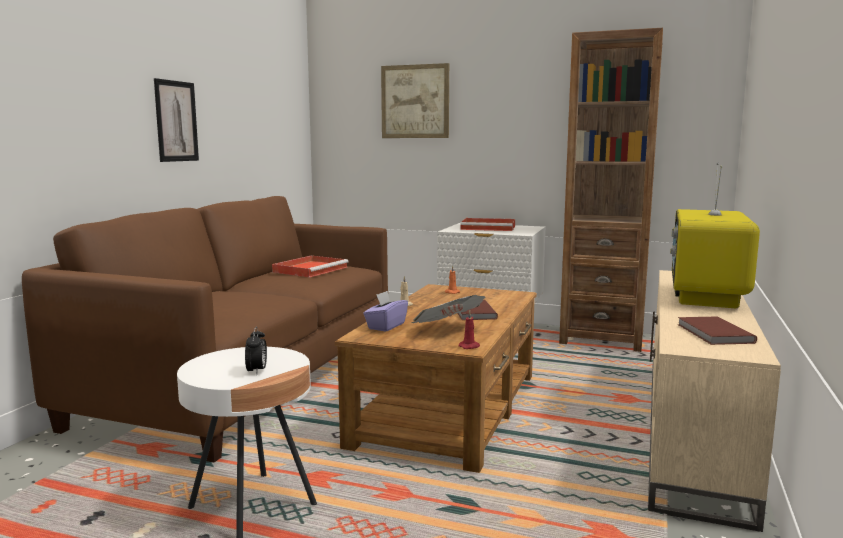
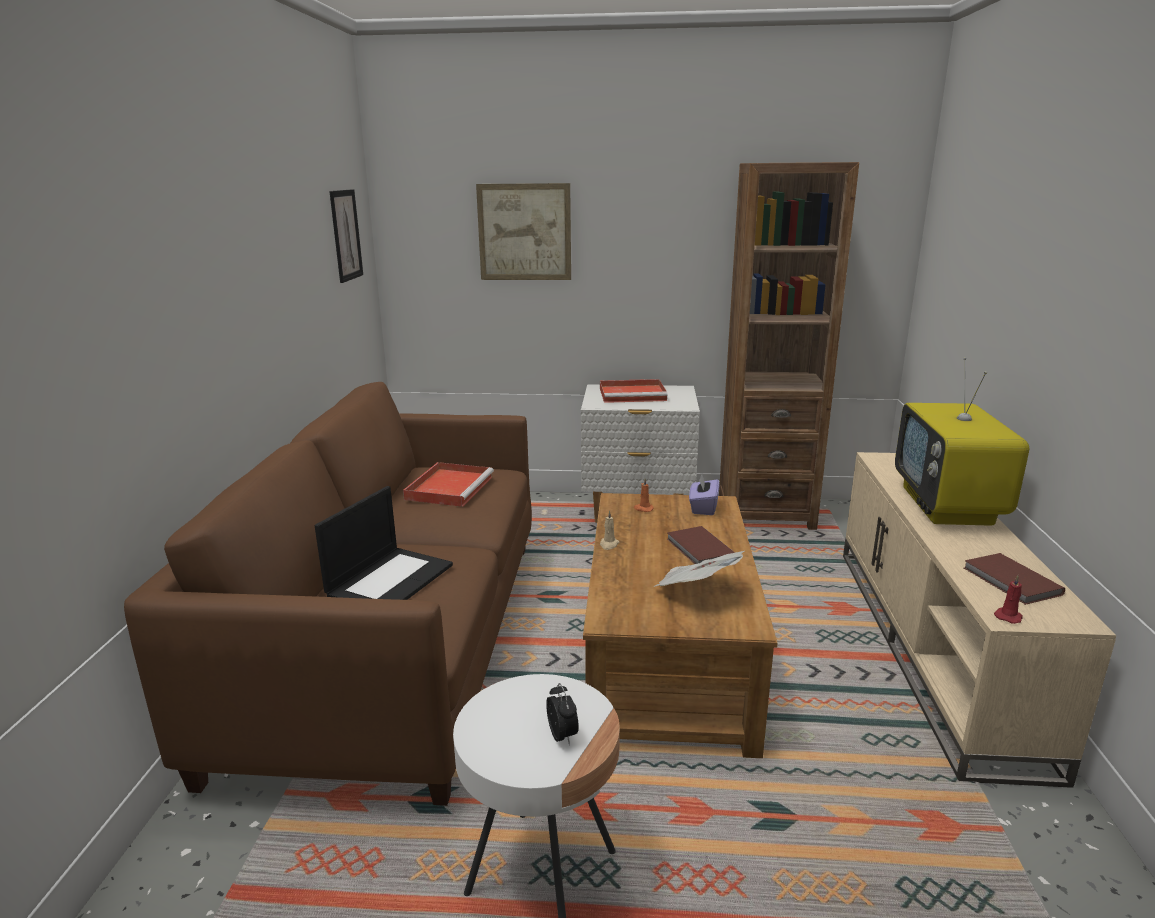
camera: 15 degrees left, 10 degrees up
(176, 121) = (251, 311): picture -> picture (346, 235)
(221, 301) = (390, 579): none -> laptop
(386, 326) = (621, 593): purple tissue box -> purple tissue box (703, 508)
(470, 346) = (748, 622): red candle -> red candle (1008, 616)

